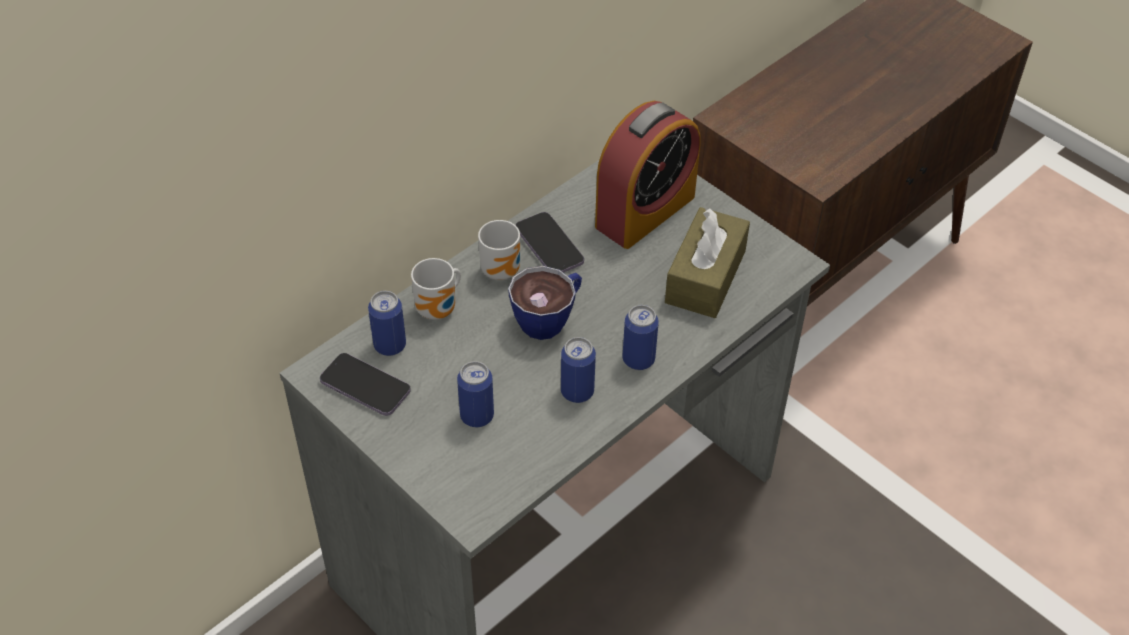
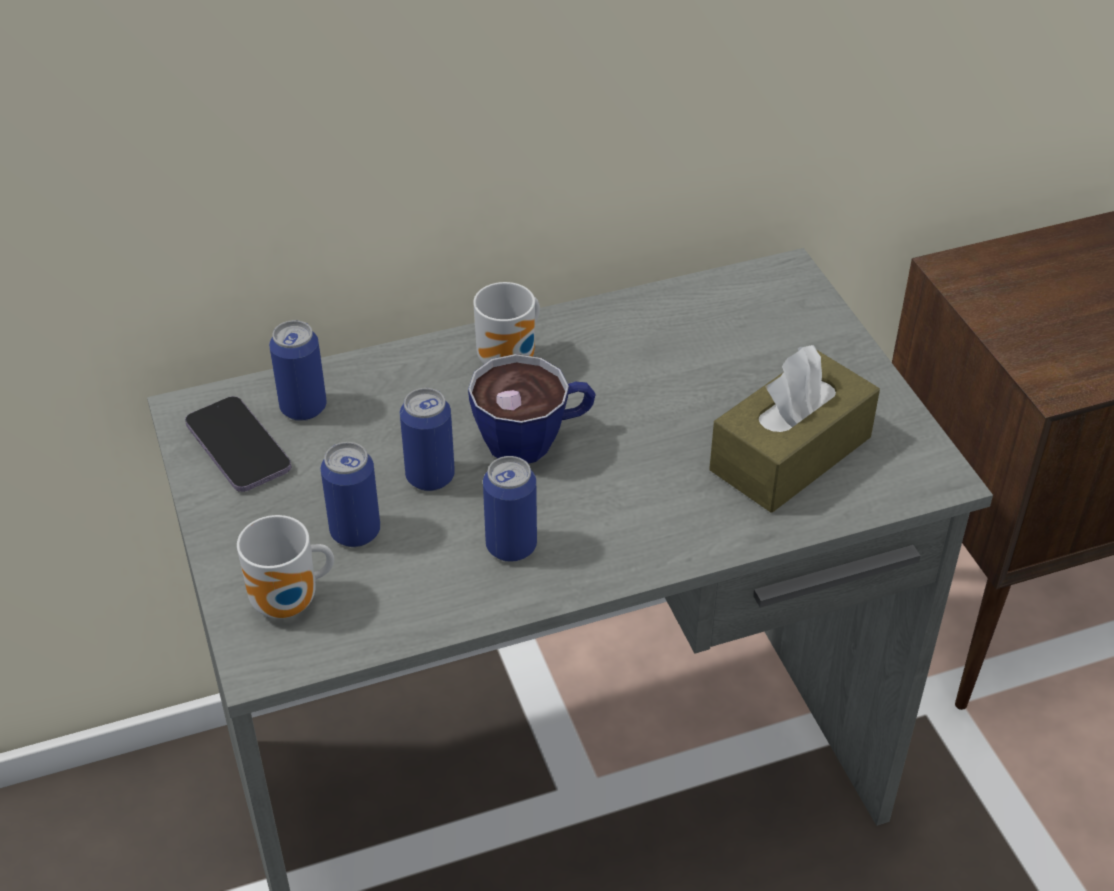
camera: 25 degrees right, 5 degrees down
(439, 310) = (395, 385): mug -> mug (290, 604)
(549, 246) = (592, 350): phone -> none
(638, 359) = (625, 532): can -> can (430, 477)
(645, 211) = (754, 345): alarm clock -> none

